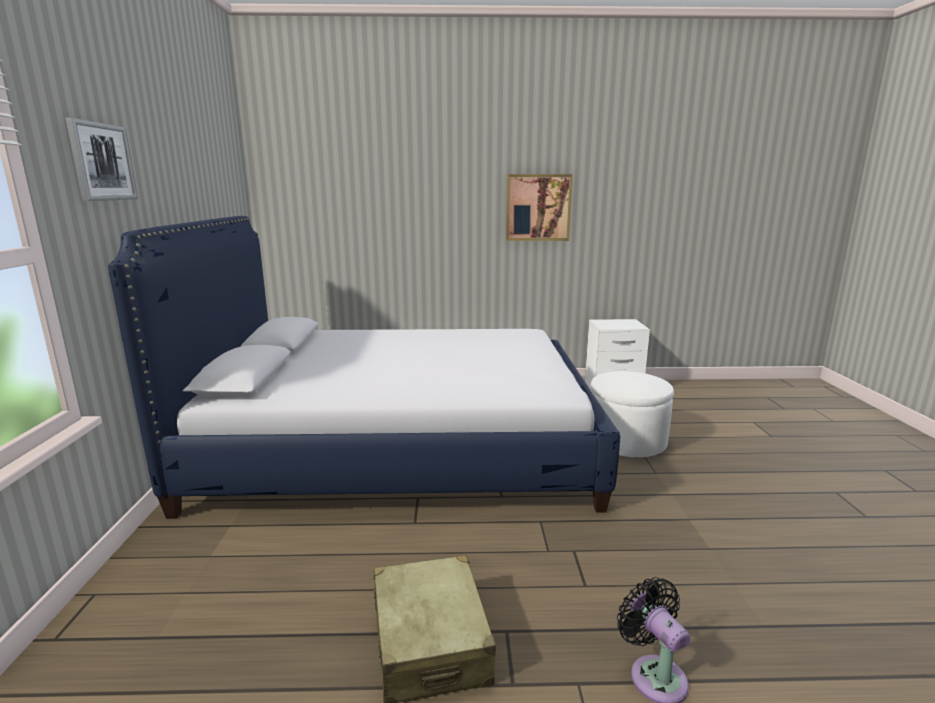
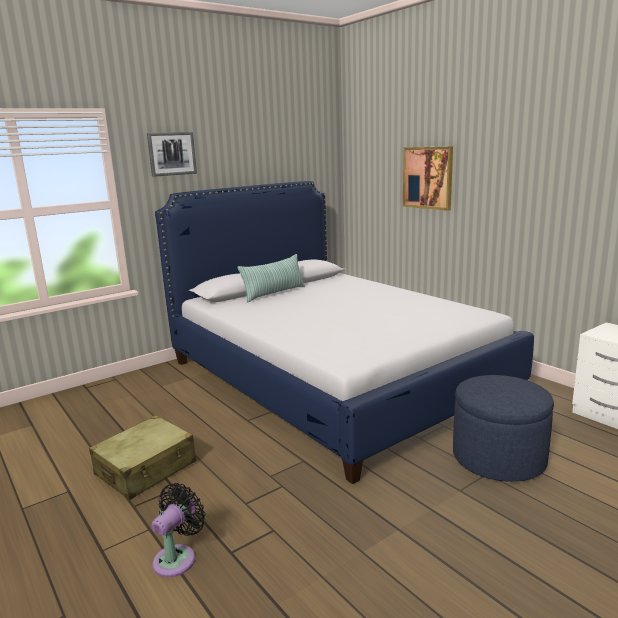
camera: 55 degrees right, 0 degrees up
(298, 365) = (274, 293): none -> pillow
(538, 207) = (556, 180): picture -> picture (428, 177)
(626, 441) = (498, 458): white ottoman -> blue ottoman

